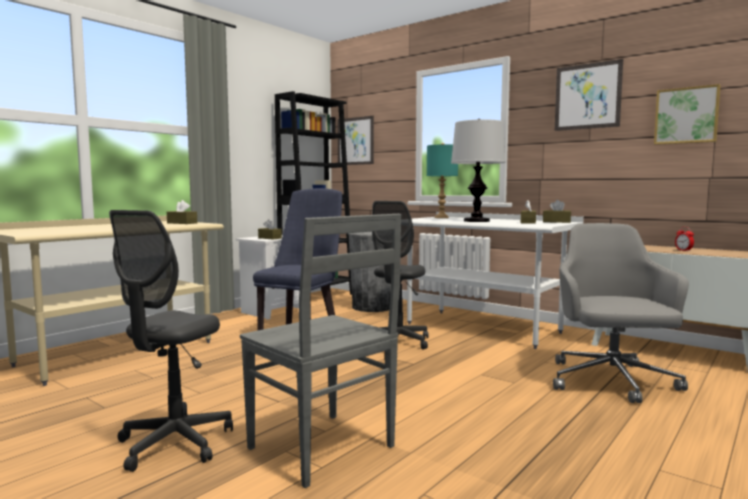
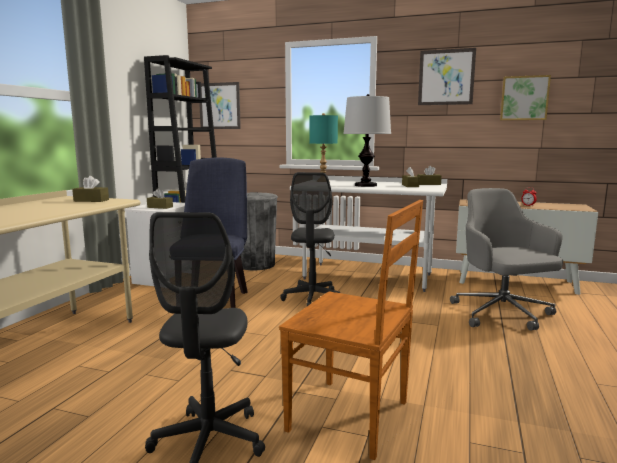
camera: 20 degrees left, 5 degrees up
(323, 449) = (352, 417): grey chair -> brown chair

